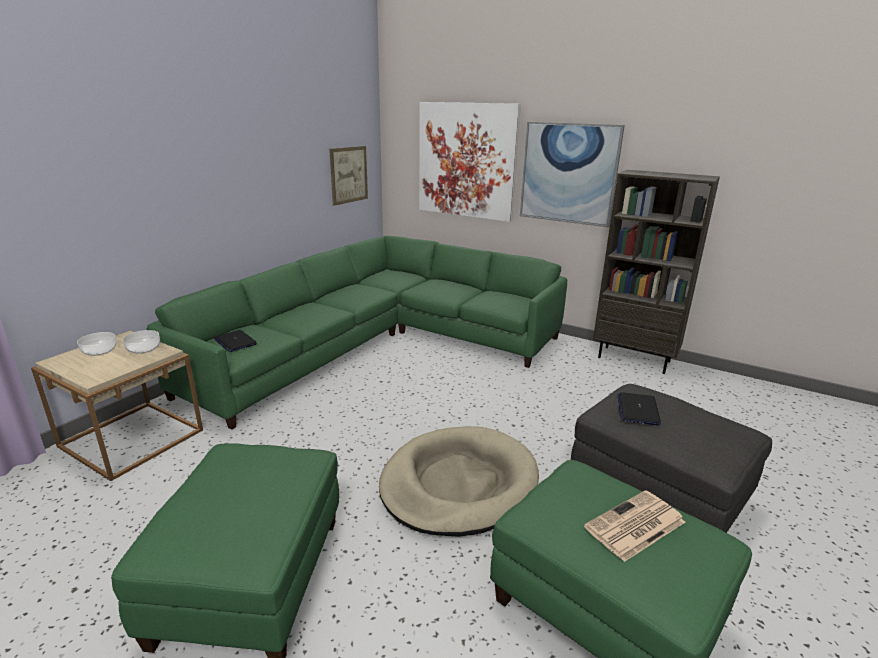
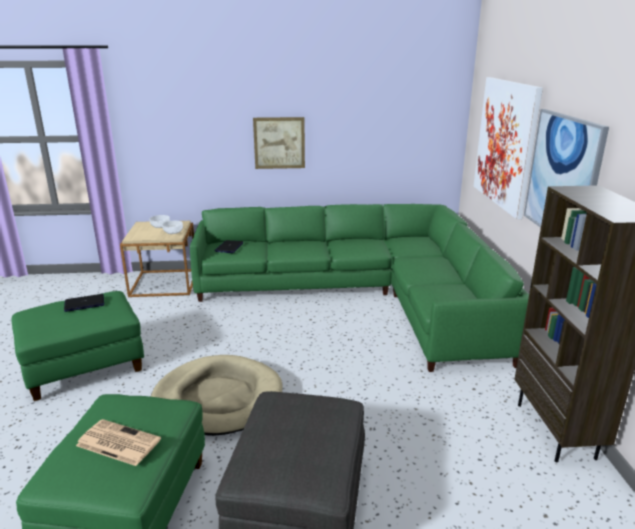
camera: 55 degrees right, 0 degrees up
(349, 175) = (415, 141): picture -> picture (279, 143)
(638, 409) = (296, 412): laptop -> laptop (84, 303)

